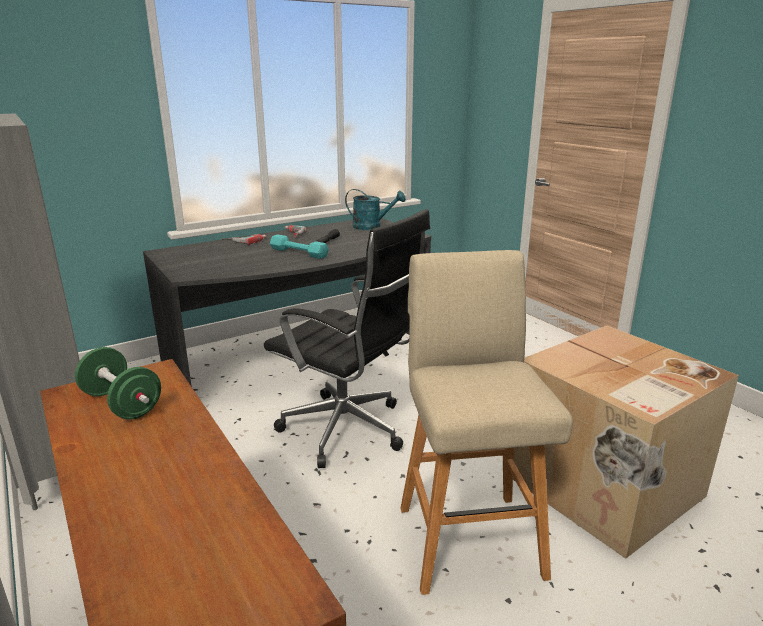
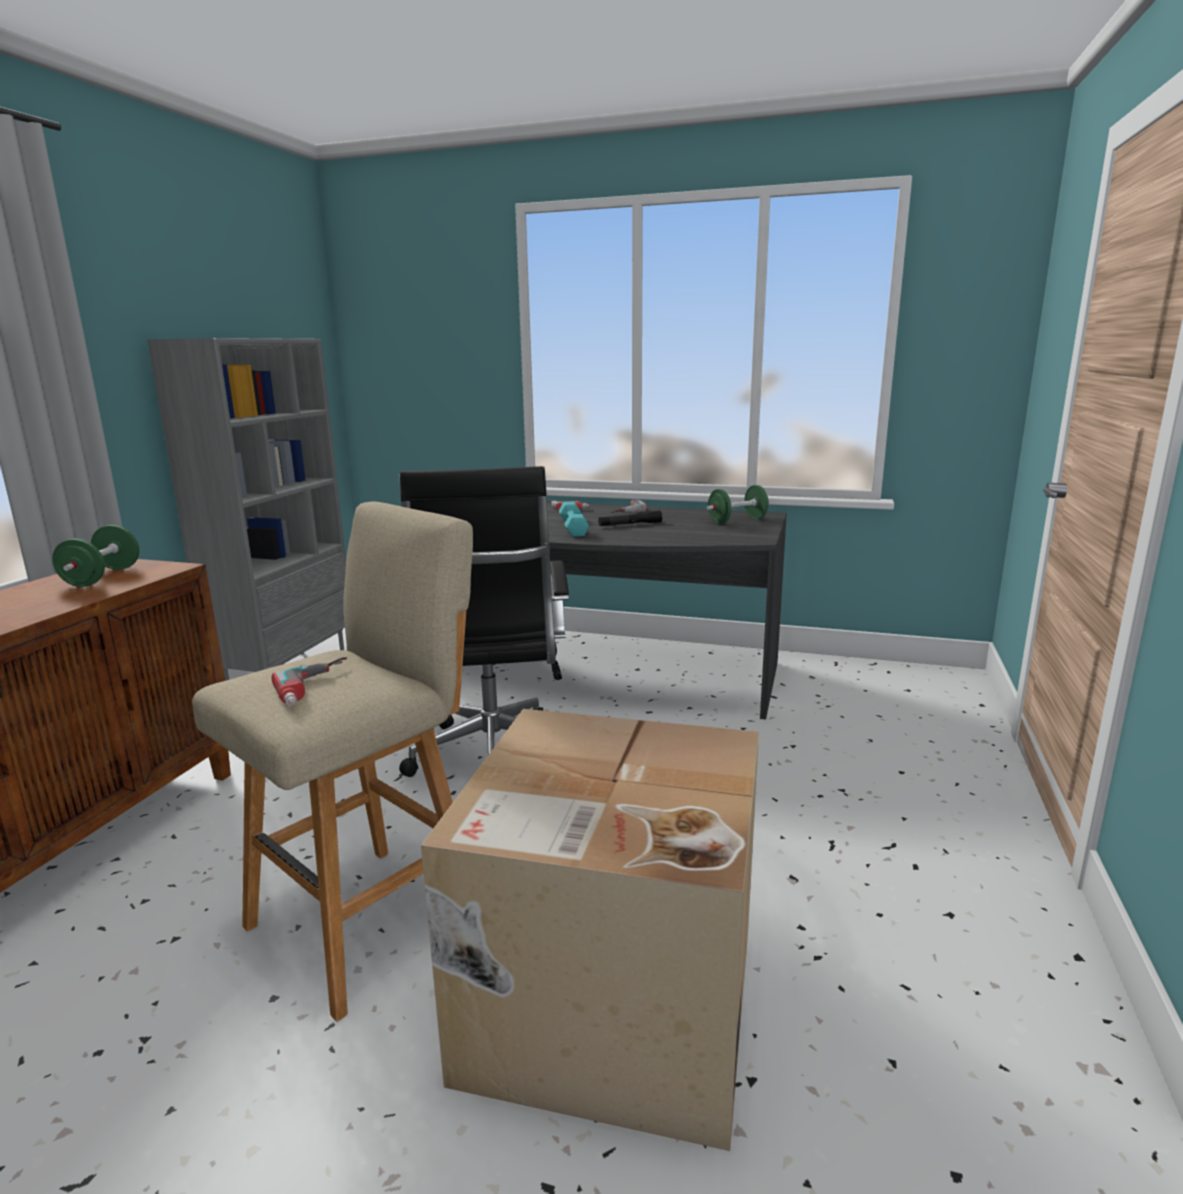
camera: 50 degrees right, 5 degrees down
(372, 226) = (737, 521): turquoise watering can -> green dumbbell
(502, 384) = (318, 687): none -> power drill

